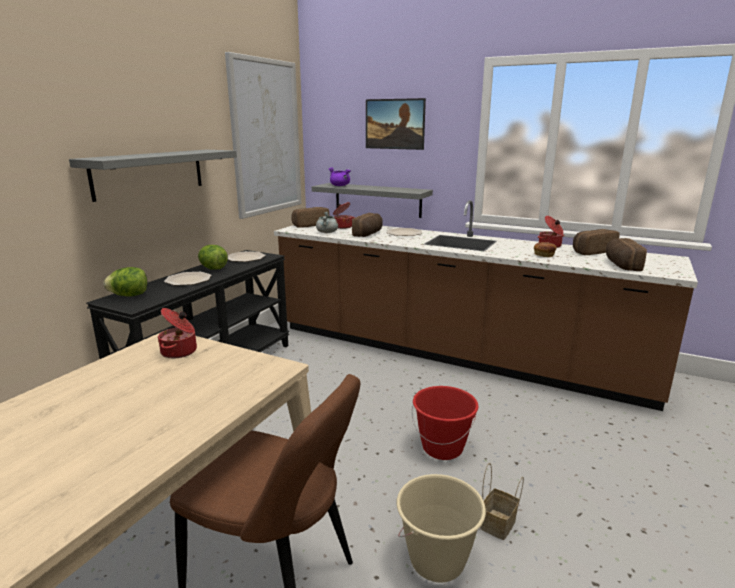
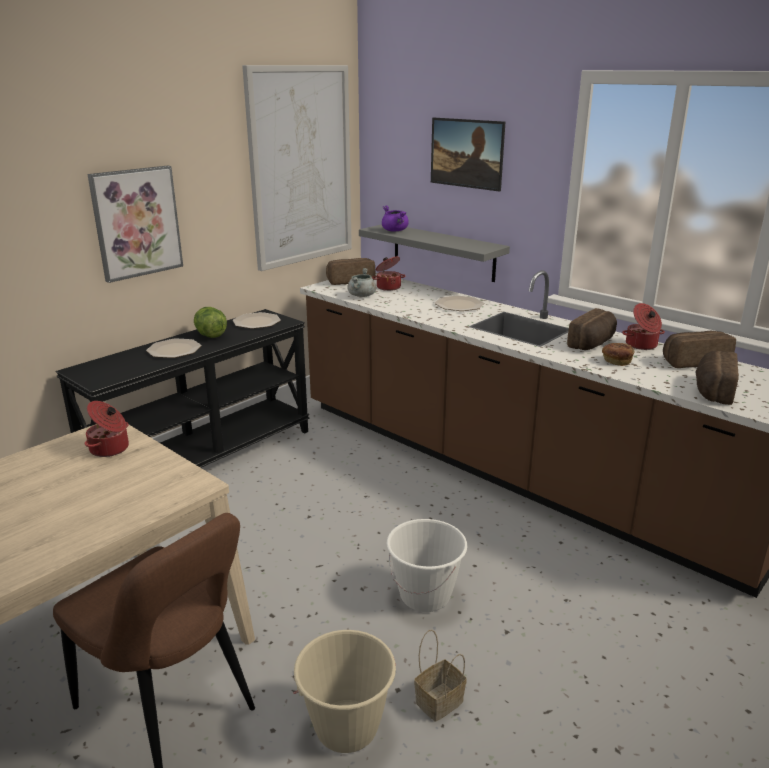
camera: 15 degrees right, 5 degrees up
(129, 295) = (102, 366): lettuce -> none
(149, 173) = (136, 222): grey shelf -> picture
(369, 234) = (412, 302): bread -> bread (593, 343)
(442, 448) = (425, 595): red bucket -> white bucket

